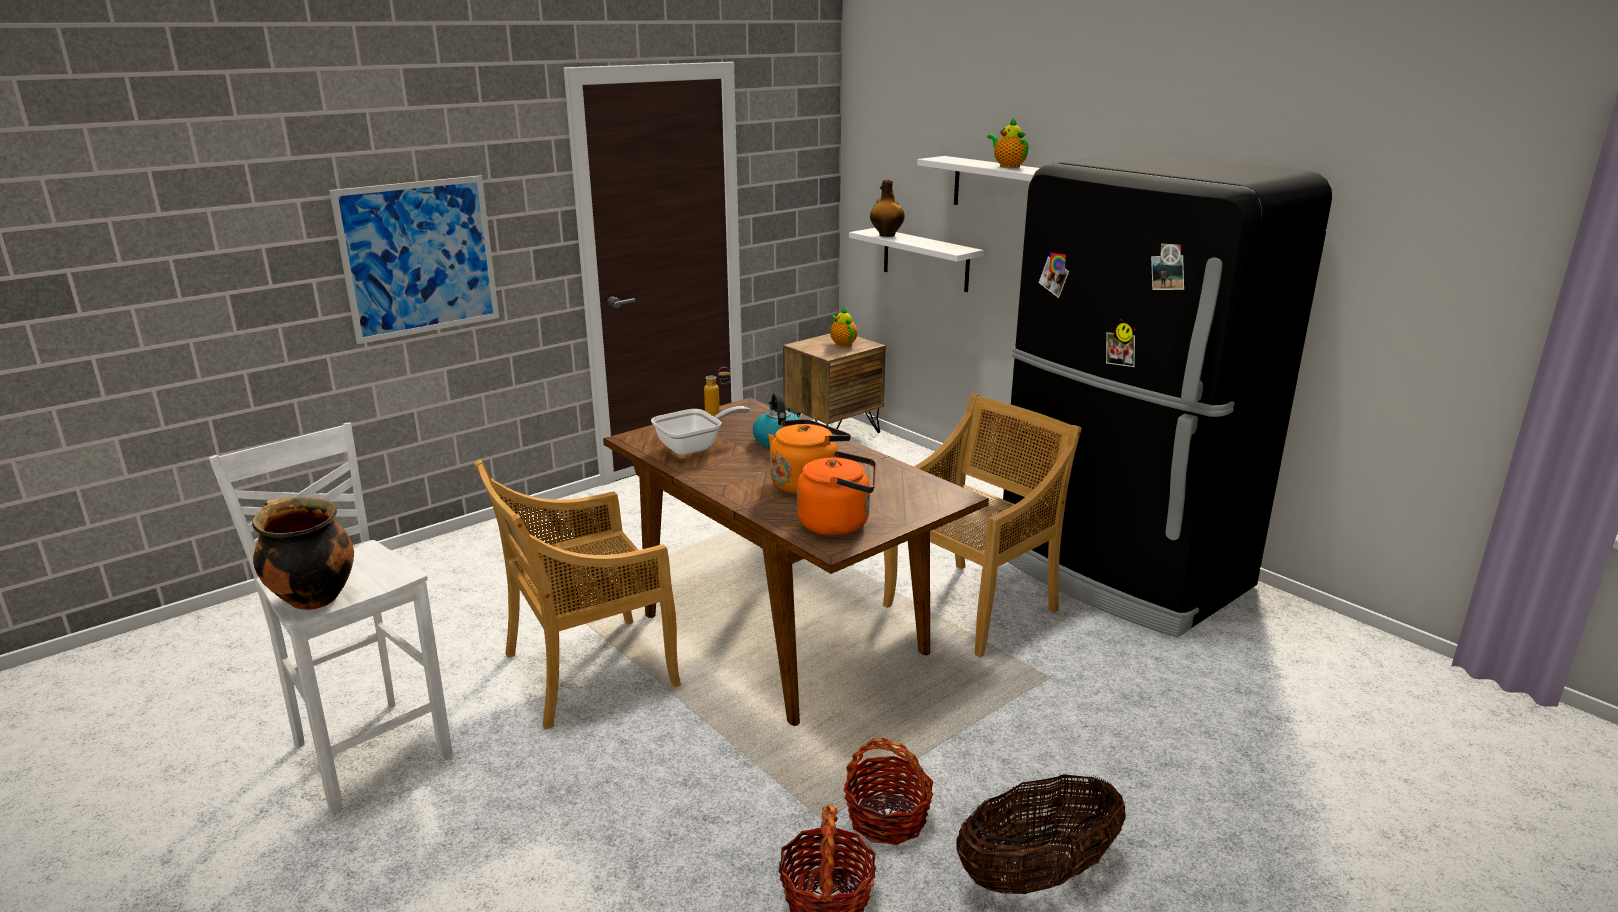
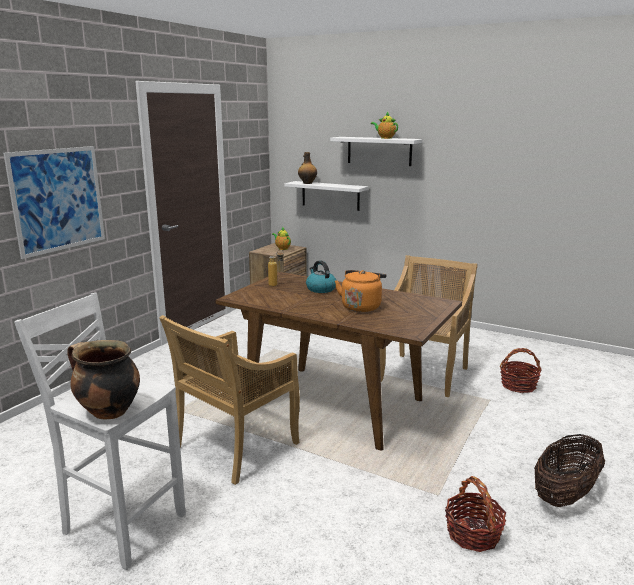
camera: 20 degrees left, 5 degrees down
(695, 447) = (277, 297): frying pan -> none
(838, 524) = (402, 322): orange kettle -> none
(887, 818) = (469, 485): basket -> basket (518, 385)
(1119, 571) = (479, 346): black fridge -> none

